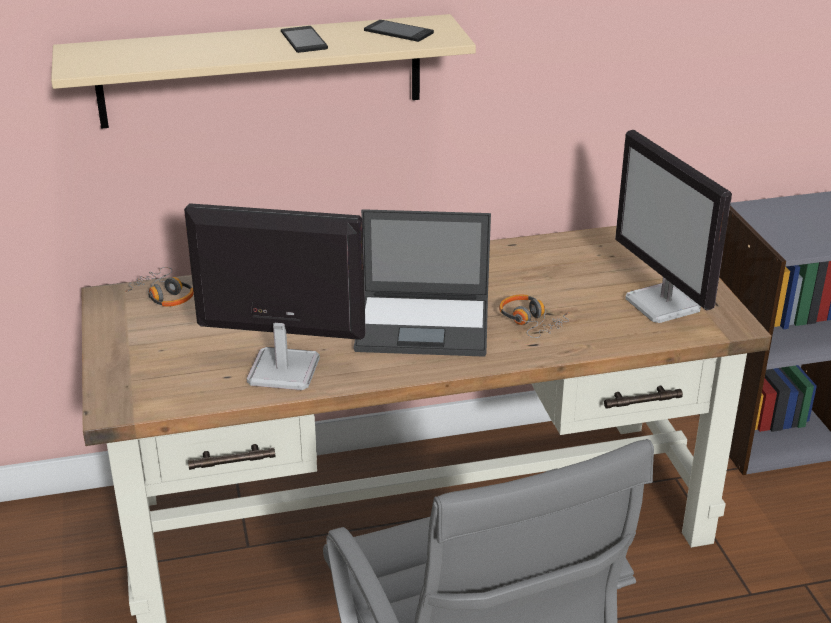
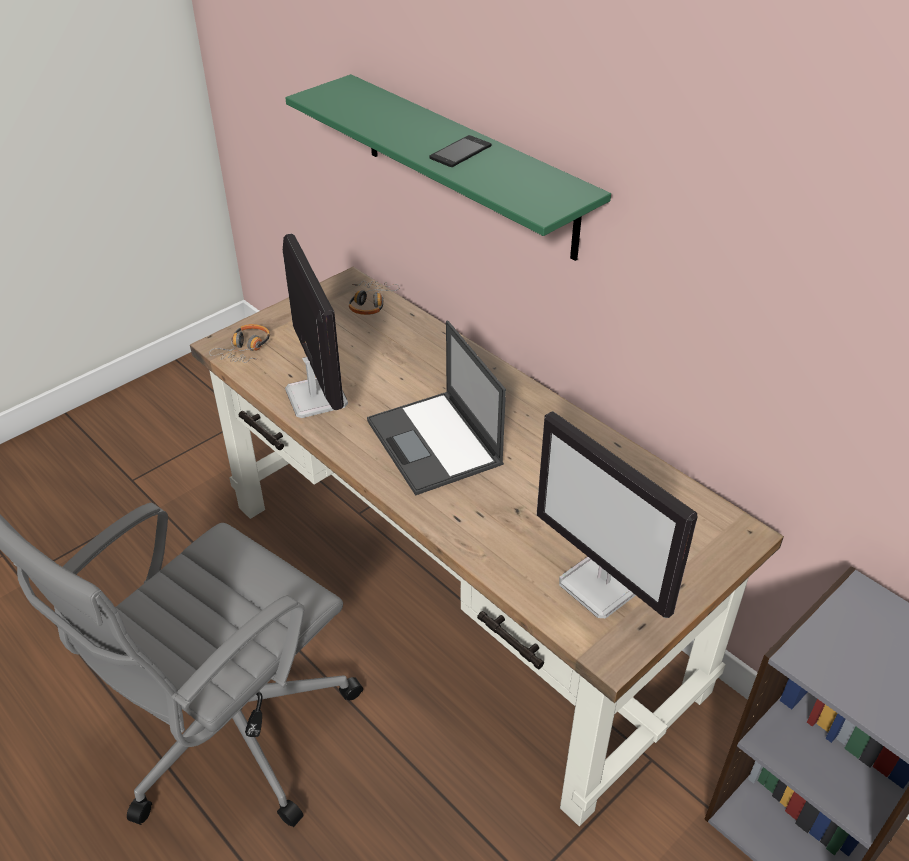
camera: 60 degrees right, 10 degrees up
(261, 71) = (467, 166): beige shelf -> green shelf
(398, 32) = (530, 184): phone -> none
(531, 322) = (492, 504): headphones -> headphones (245, 350)
(664, 305) = (602, 586): monitor -> monitor turned 75 degrees counterclockwise

